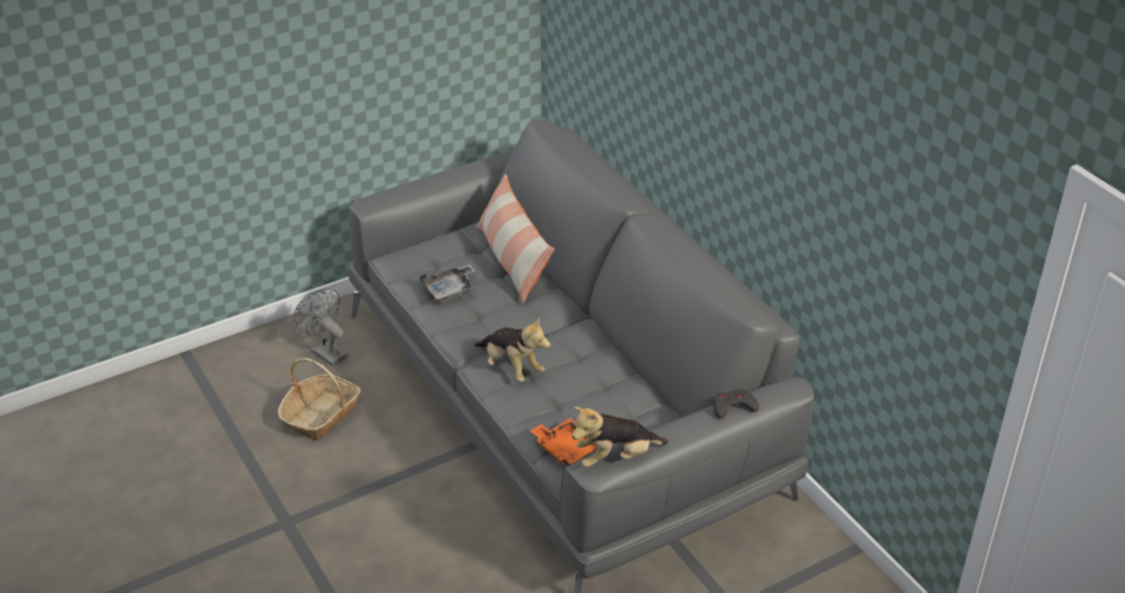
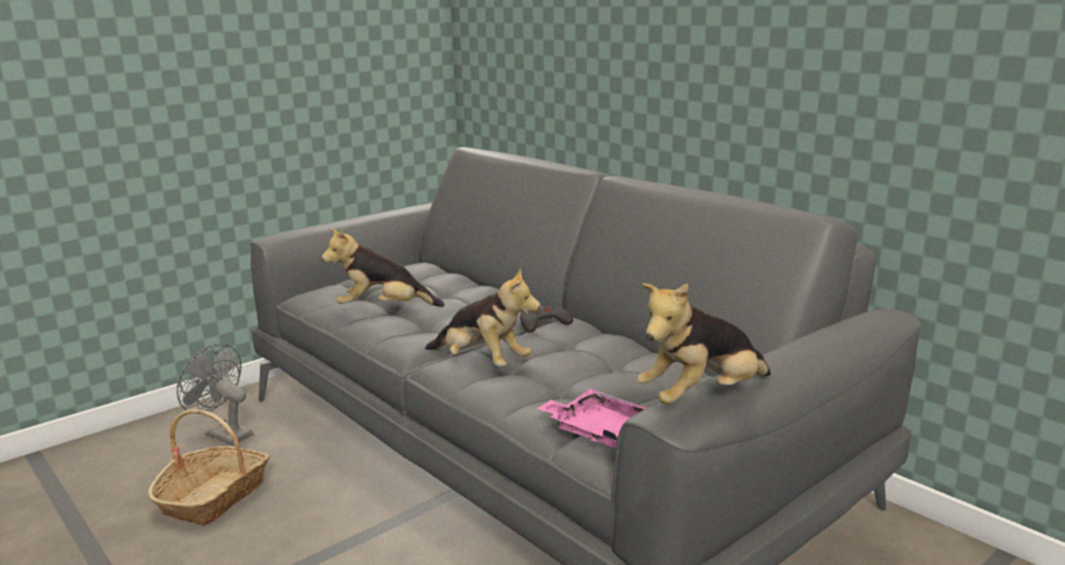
camera: 10 degrees left, 20 degrees down
(450, 290) = (383, 309): grey tray -> plush toy
(513, 260) = (455, 284): pillow -> none
(566, 449) = (597, 429): orange tray -> pink tray
(733, 407) = (831, 334): grey game controller -> grey game controller (543, 324)

